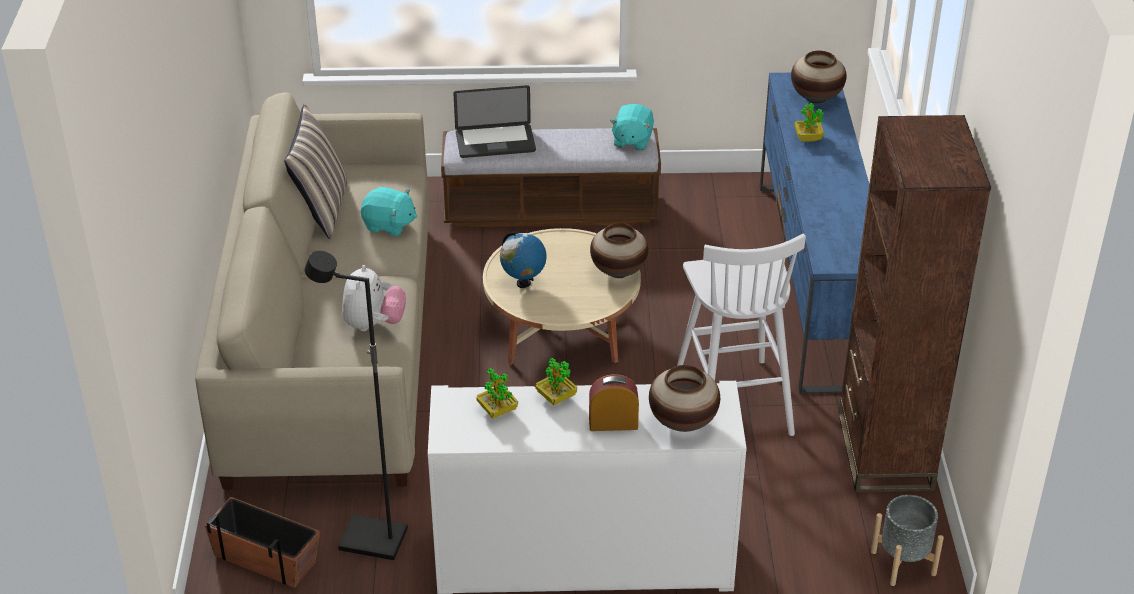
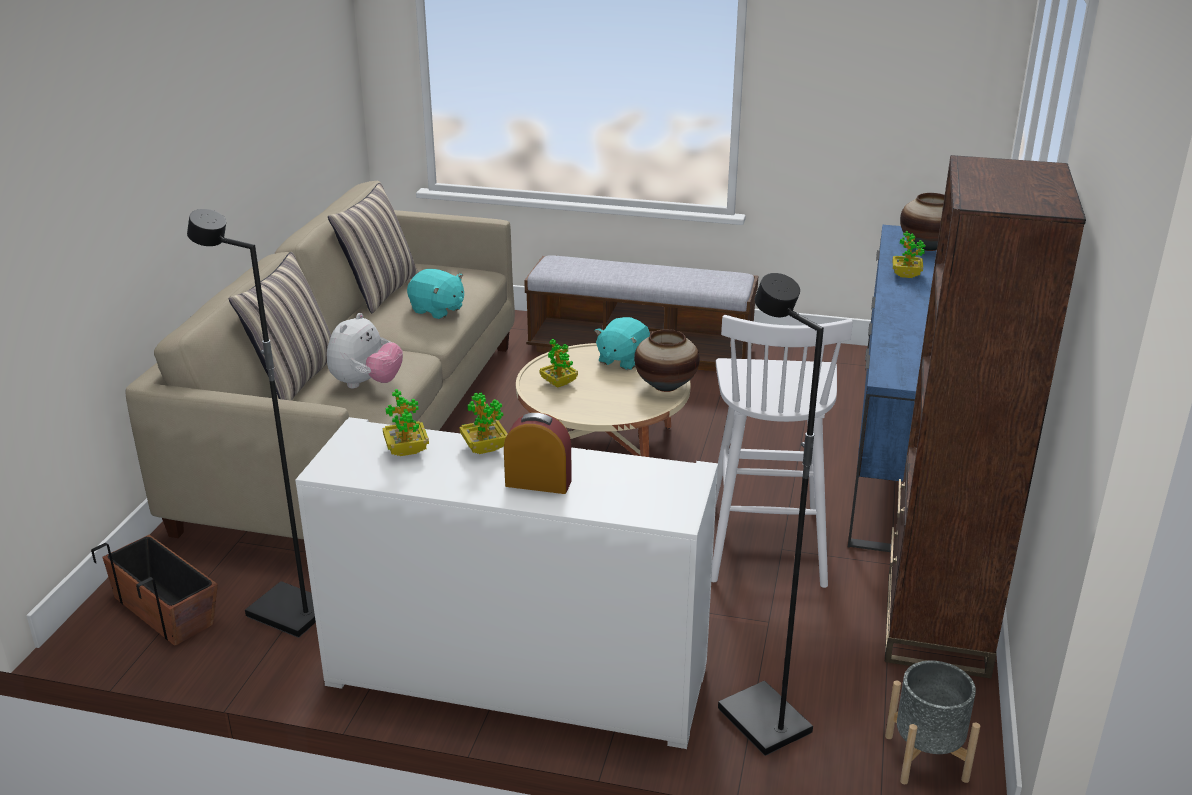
camera: 15 degrees right, 10 degrees down
(304, 327) = (295, 377): none -> pillow
(495, 142) = (586, 266): laptop -> none
(523, 283) = (558, 383): globe -> potted plant
(632, 140) = (726, 279): turquoise plush toy -> turquoise plush toy (622, 360)
(682, 423) = (626, 495): vase -> none
(780, 559) = (761, 721): none -> black floor lamp

